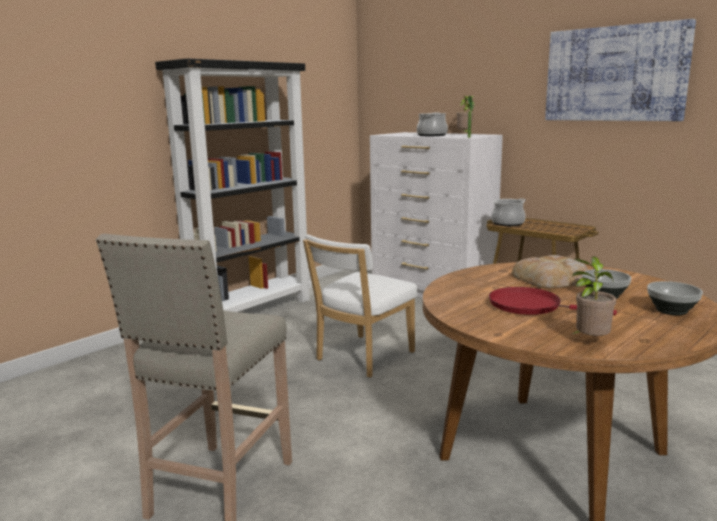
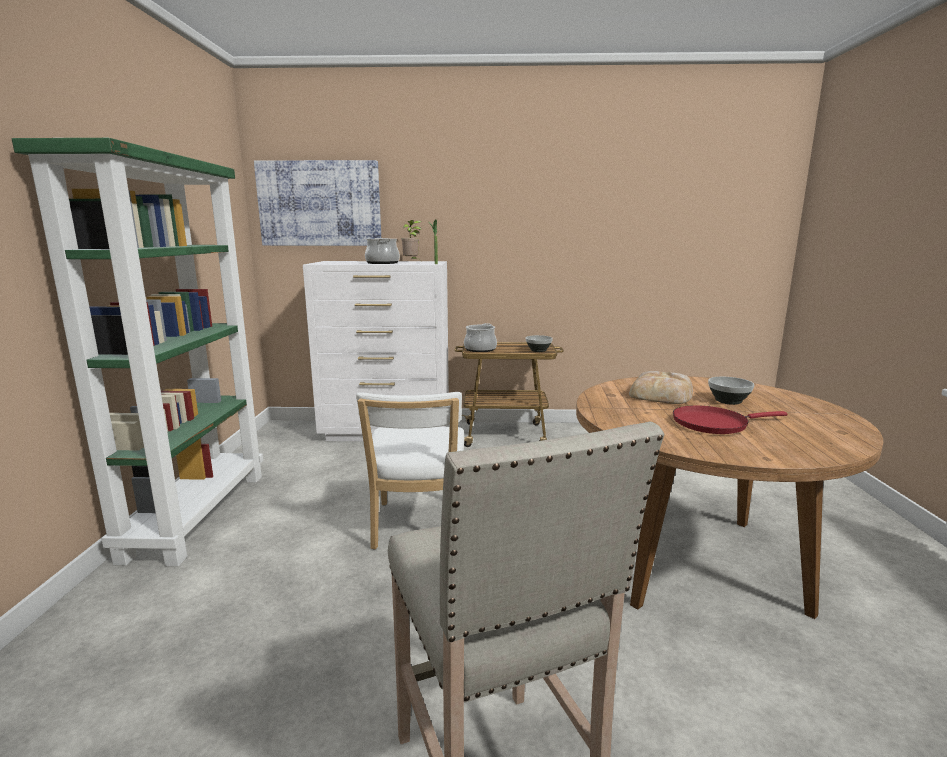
camera: 40 degrees left, 0 degrees up
(252, 311) = (197, 513): black bookcase -> green bookcase
(589, 341) = (825, 444): potted plant -> none
(615, 74) = (554, 204): picture -> picture (320, 204)
(672, 311) = (789, 402): bowl -> bowl (538, 350)

